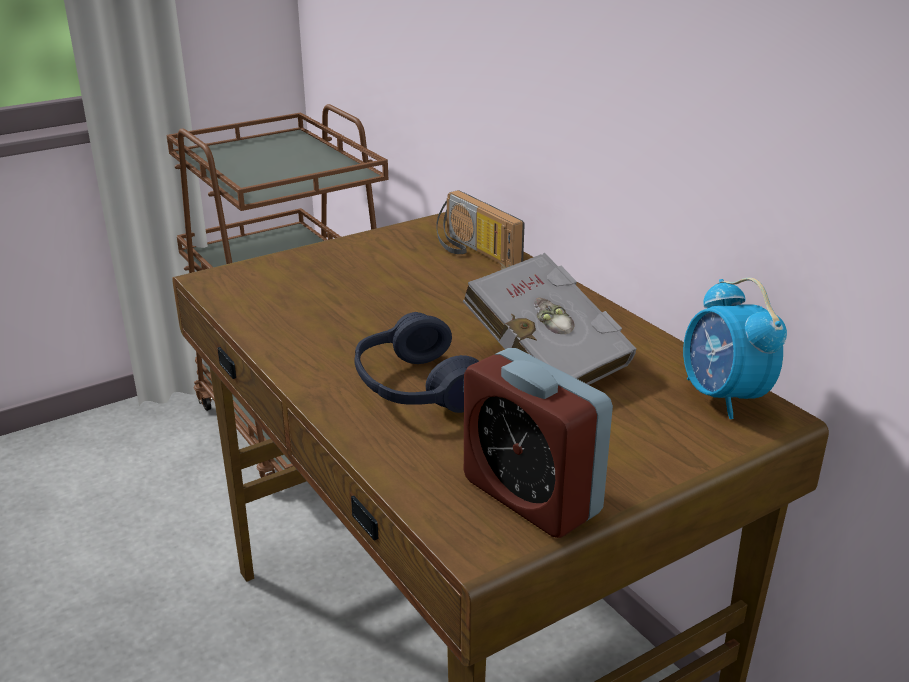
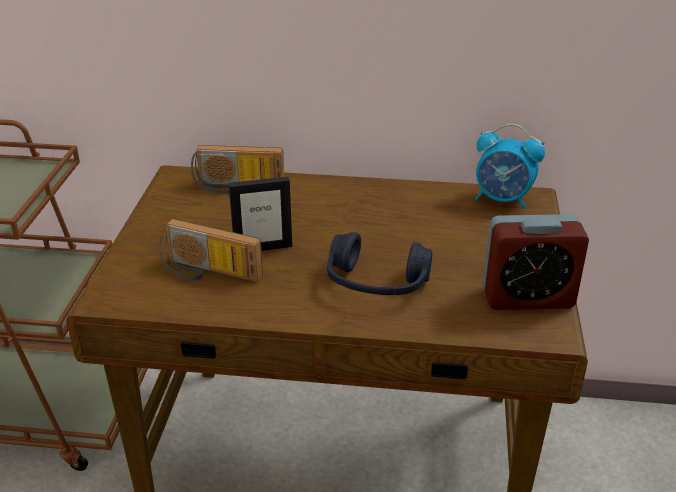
camera: 50 degrees left, 5 degrees up
(309, 300) = (208, 272): none -> radio
(388, 306) = (263, 248): none -> picture frame
(543, 358) = (399, 228): grey book -> none

